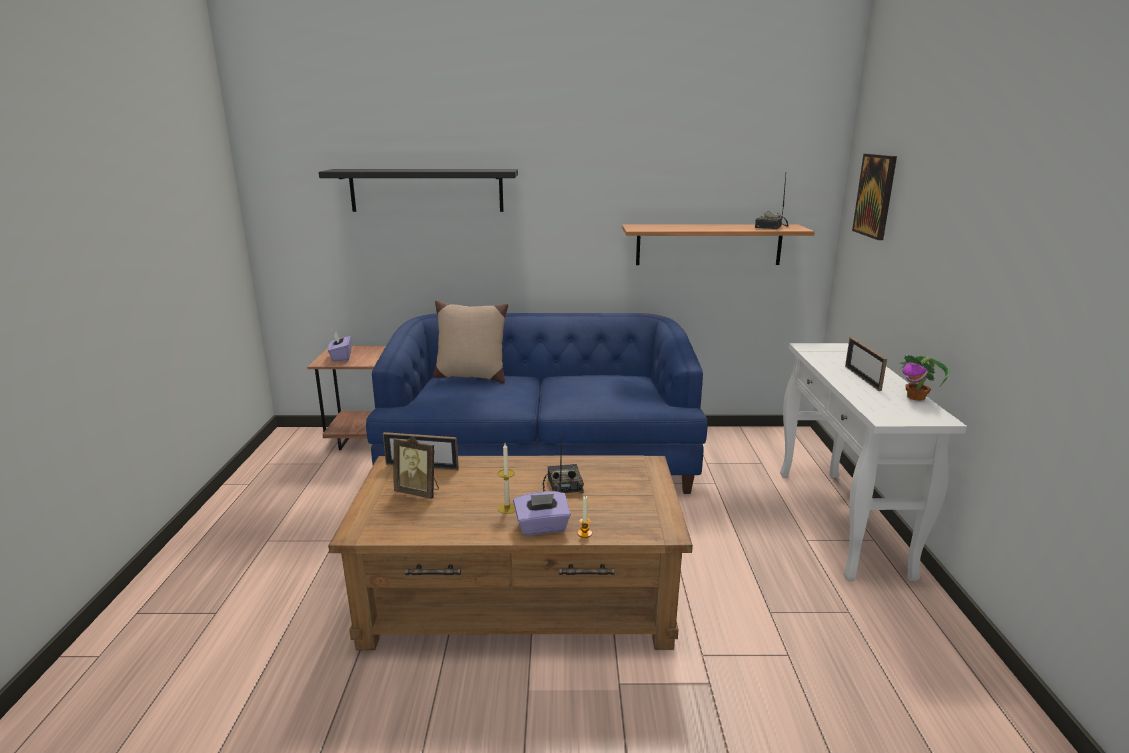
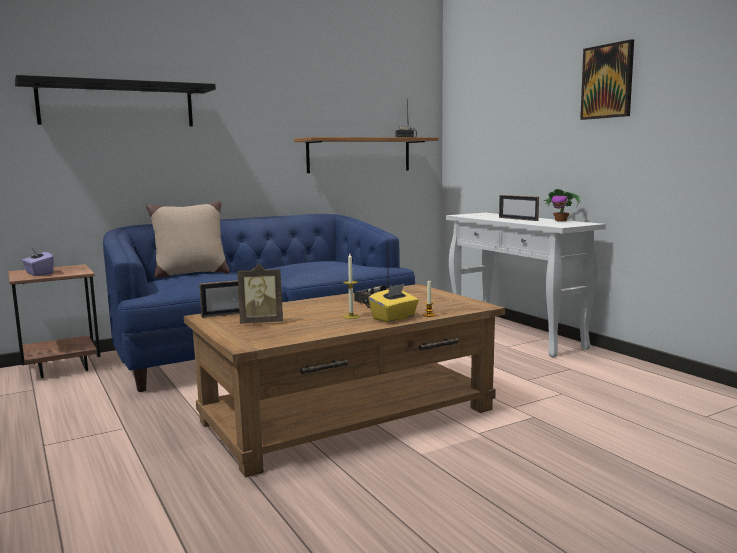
camera: 30 degrees left, 10 degrees down
(542, 527) = (394, 318): purple tissue box -> yellow tissue box
(875, 195) = (477, 107): picture -> picture (607, 81)

